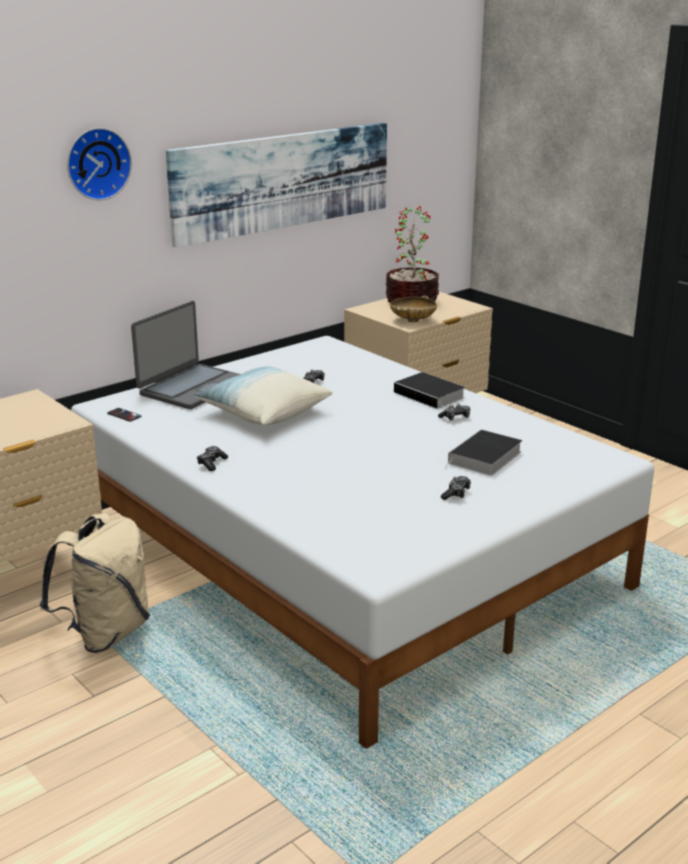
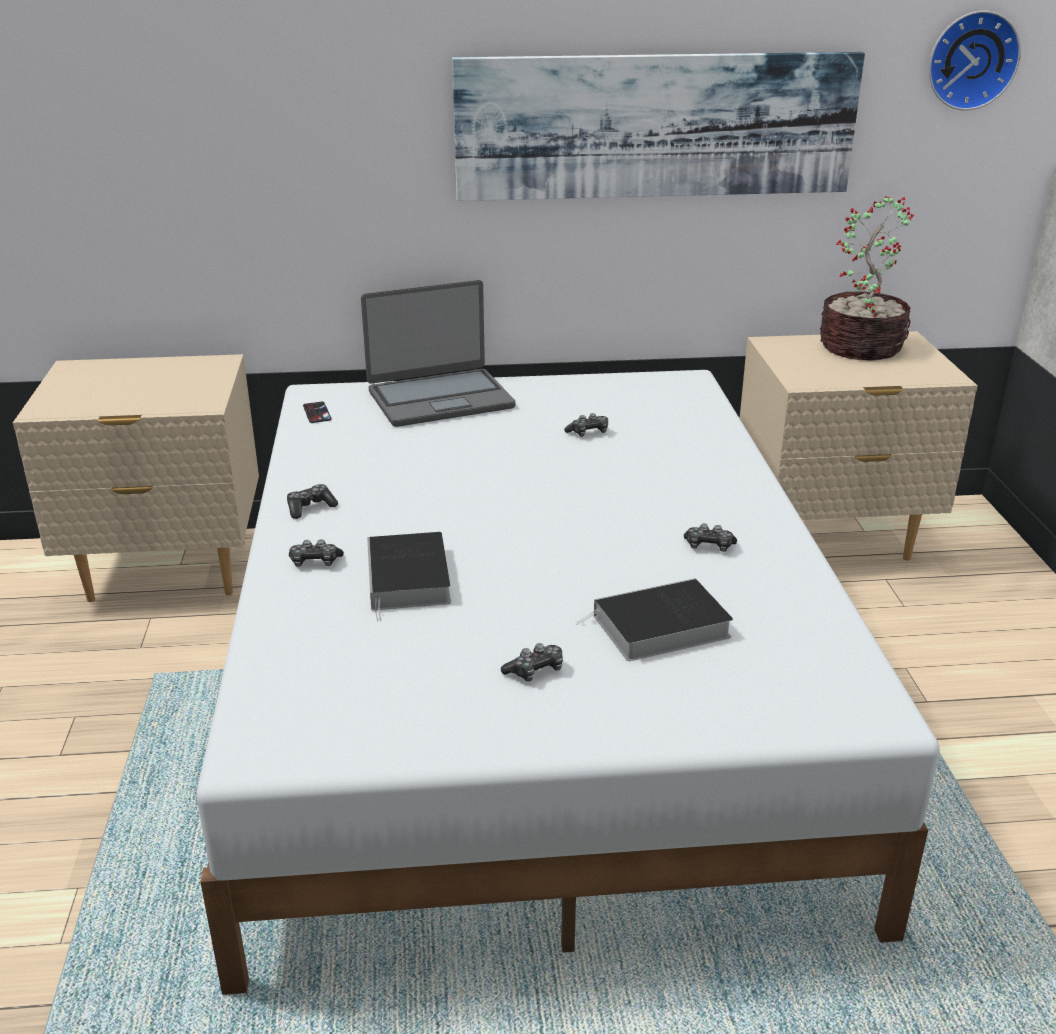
camera: 35 degrees right, 5 degrees up
(97, 163) = (342, 66): wall clock -> wall clock (971, 60)
(106, 633) = (161, 681): beige backpack -> none
(262, 487) = (315, 562): none -> game controller
(263, 413) = (468, 457): pillow -> none
(412, 320) = (820, 376): beige bowl -> none
(431, 395) = (723, 499): book -> book (409, 580)

